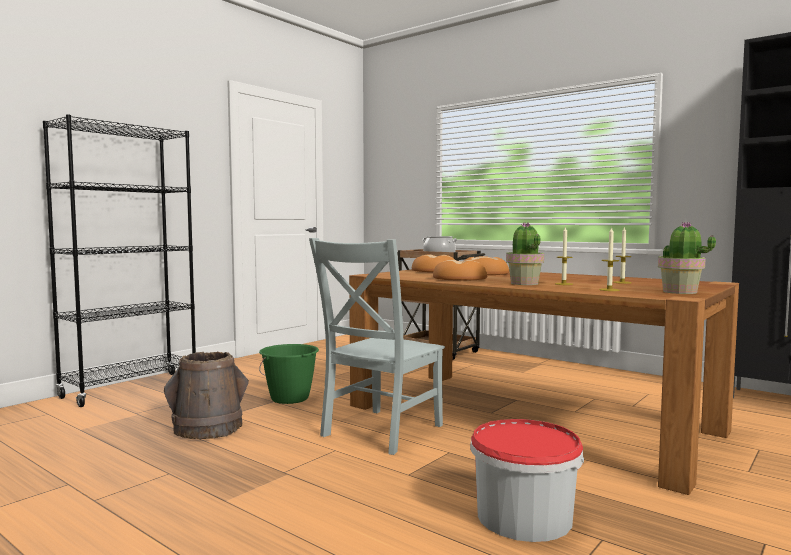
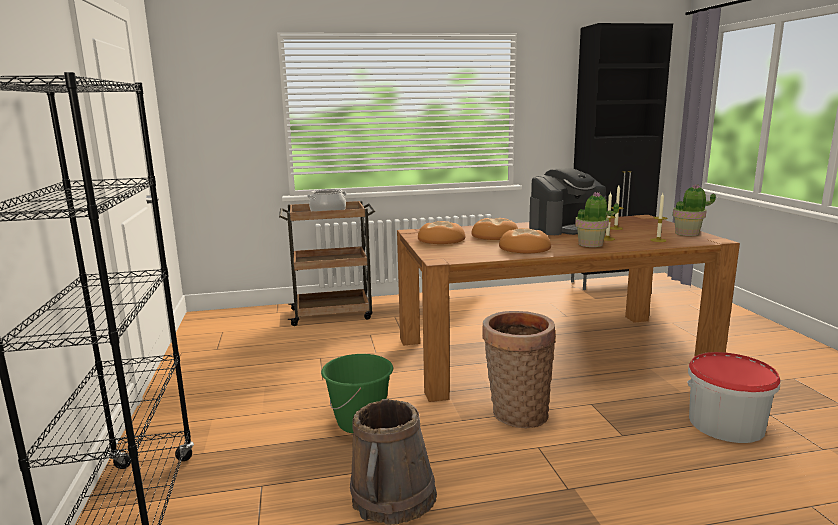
camera: 50 degrees left, 10 degrees up
(379, 432) = (516, 413): grey chair -> basket
(573, 277) = (566, 228): none -> coffee machine

